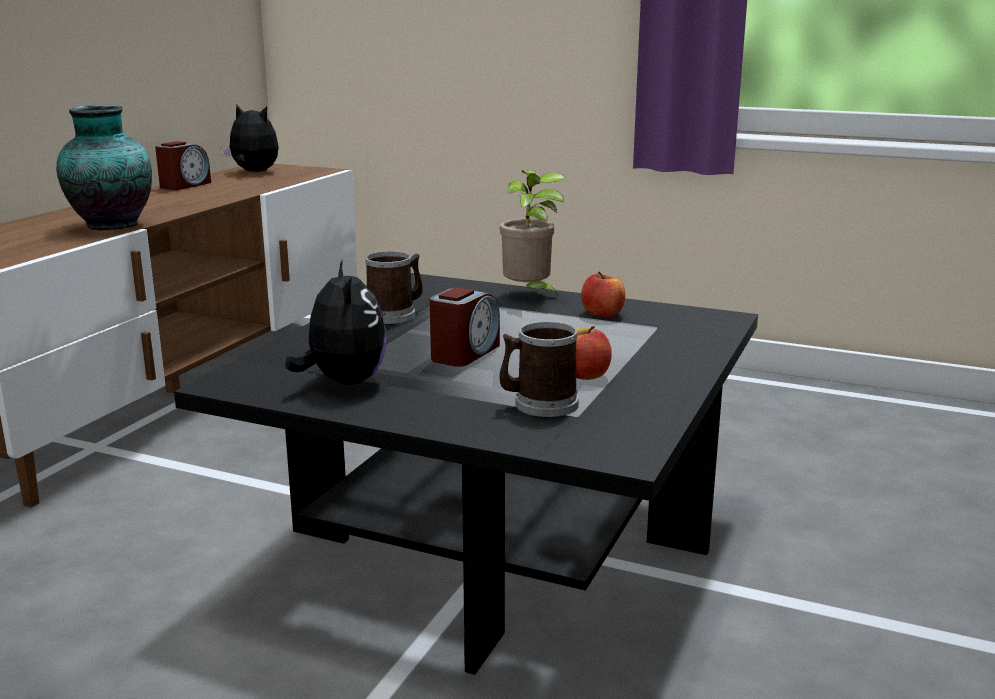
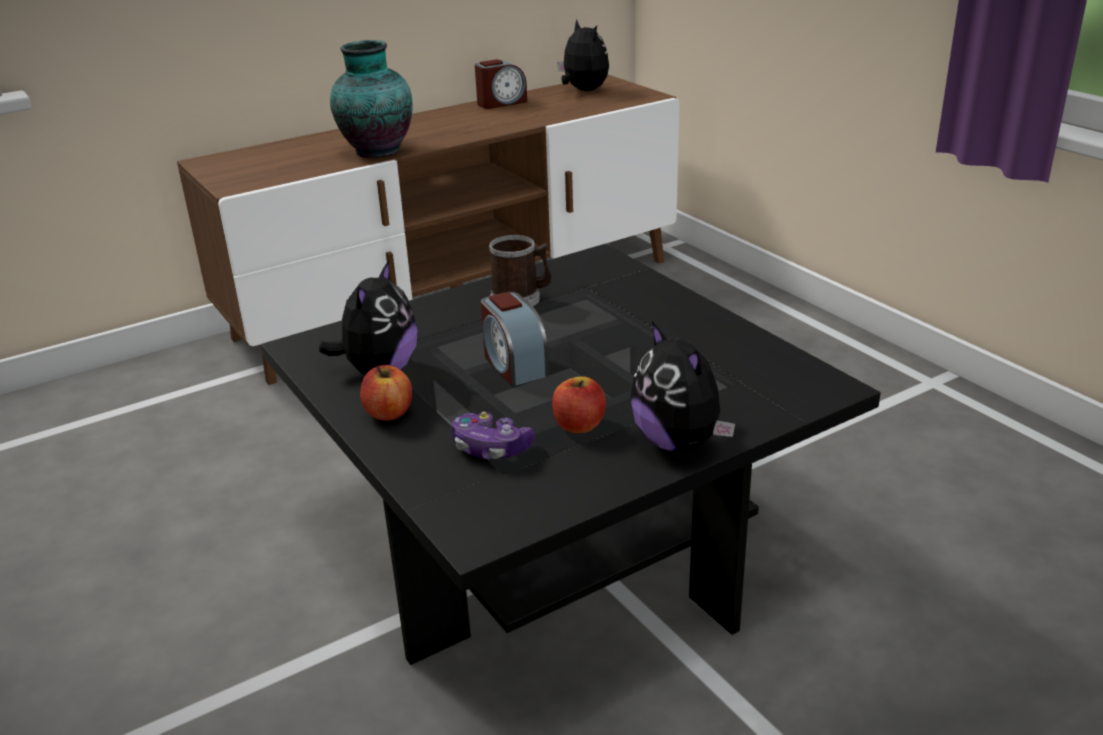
camera: 35 degrees right, 10 degrees up
(464, 353) = (514, 365): alarm clock -> alarm clock turned 90 degrees clockwise
(529, 295) = (674, 302): potted plant -> none
(539, 404) = (491, 448): mug -> game controller
(602, 314) = (708, 347): apple -> apple (389, 413)
(677, 367) = (679, 443): none -> plush toy

